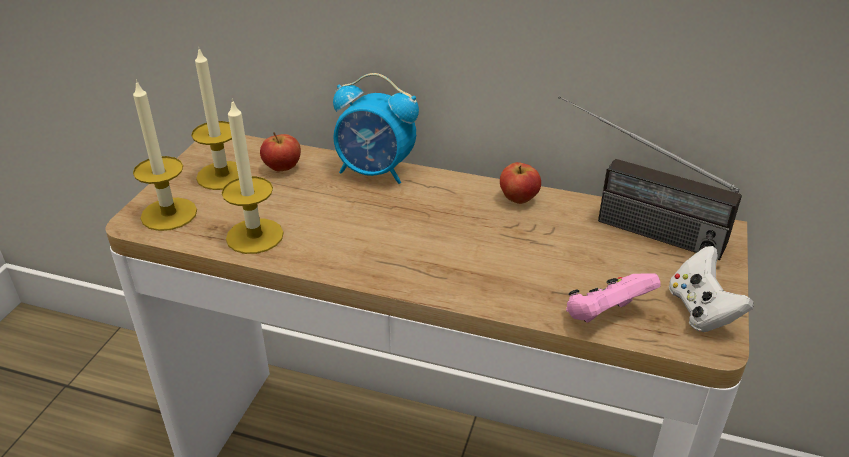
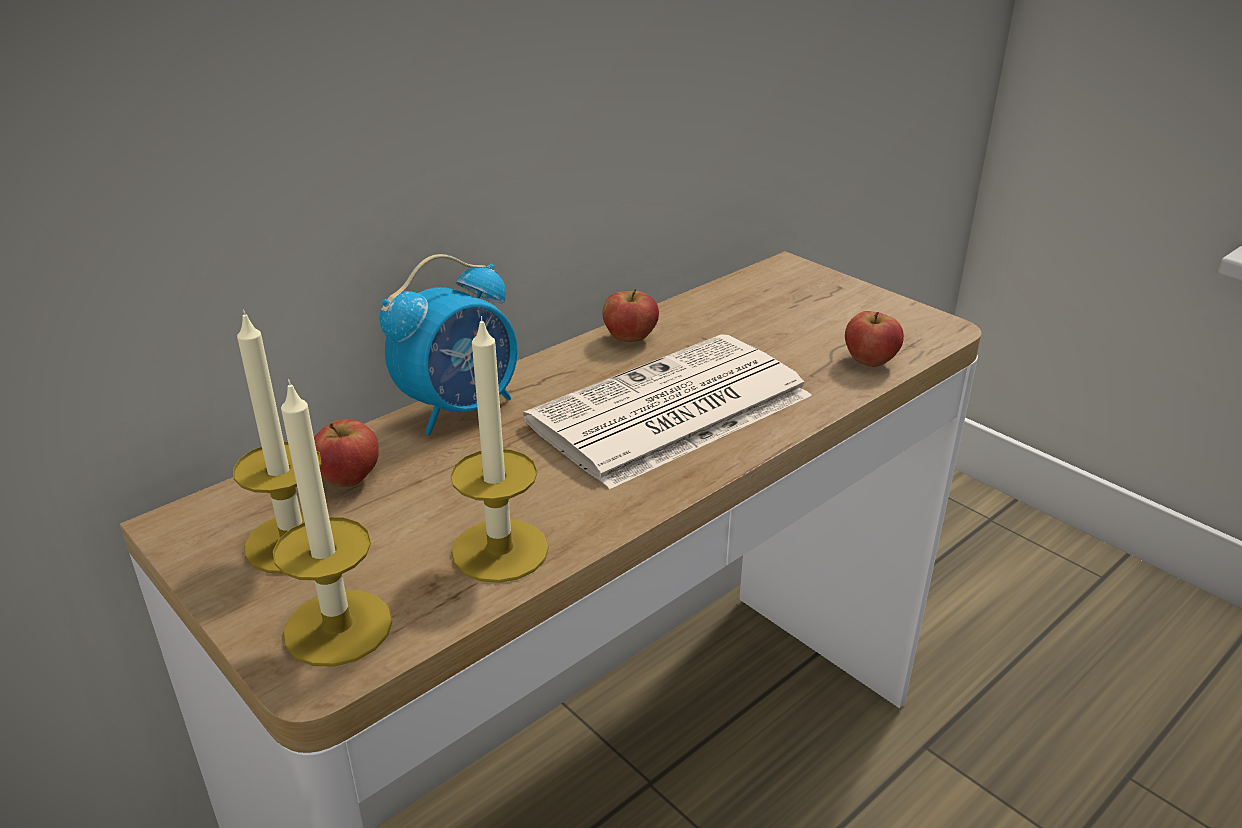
camera: 60 degrees left, 5 degrees down
(441, 245) = (669, 411): none -> newspaper
(605, 315) = (870, 361): pink game controller -> apple
(627, 224) = (736, 300): radio -> none
(701, 310) = (895, 316): white game controller -> none

